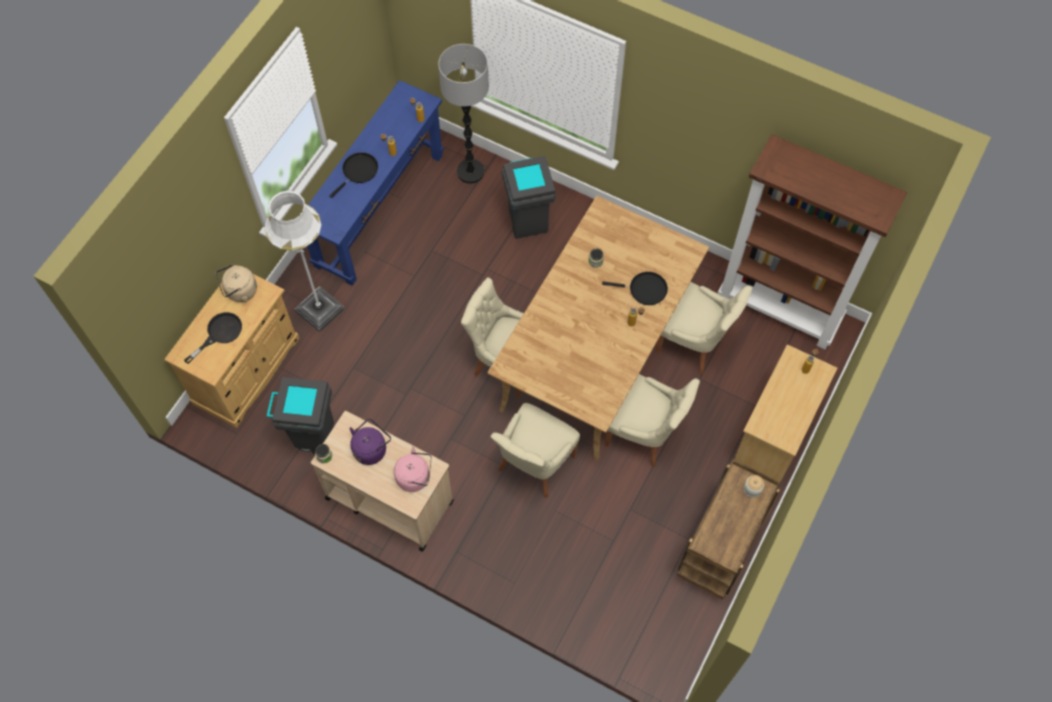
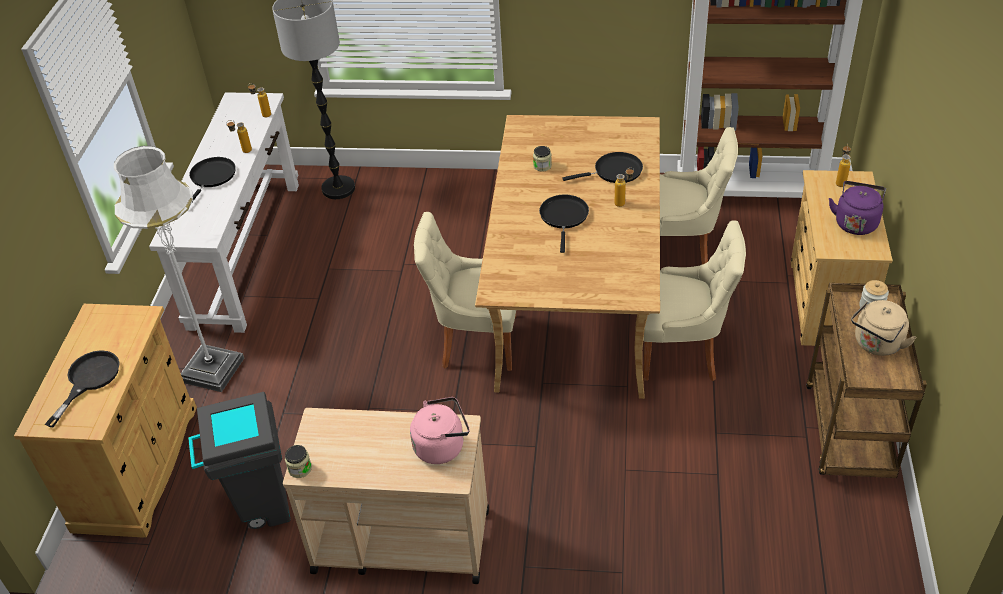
camera: 20 degrees left, 20 degrees down
(239, 292) = (101, 328): beige kettle -> beige kettle (876, 344)
(371, 448) = (363, 436): purple kettle -> purple kettle (855, 222)
(379, 210) = (246, 253): blue console table -> white console table
(527, 221) = (427, 209): grey trash can -> none
(534, 465) = (570, 431): beige chair -> none
(585, 319) = (564, 217): none -> black frying pan

